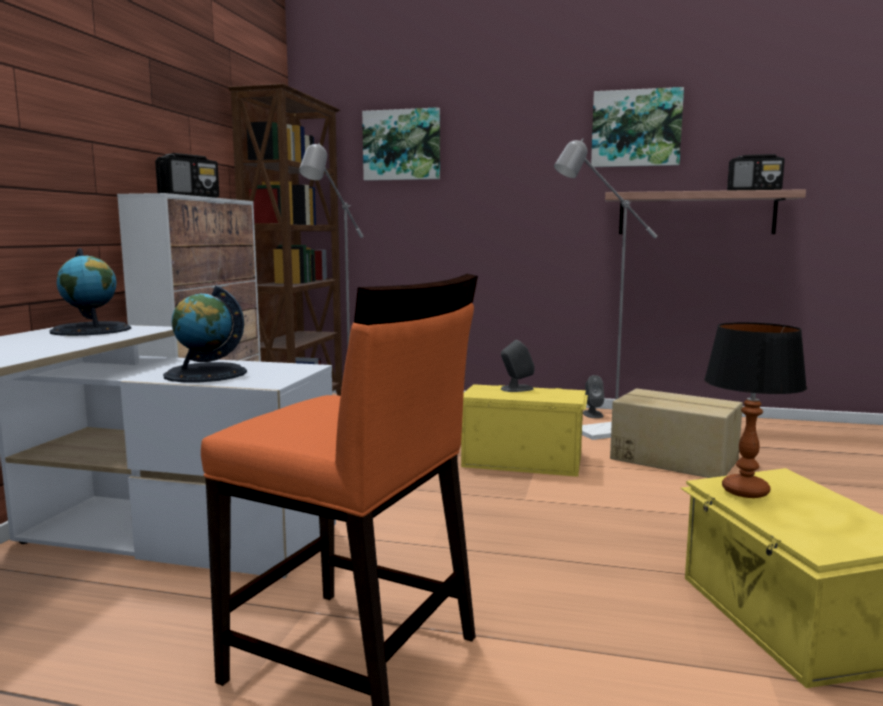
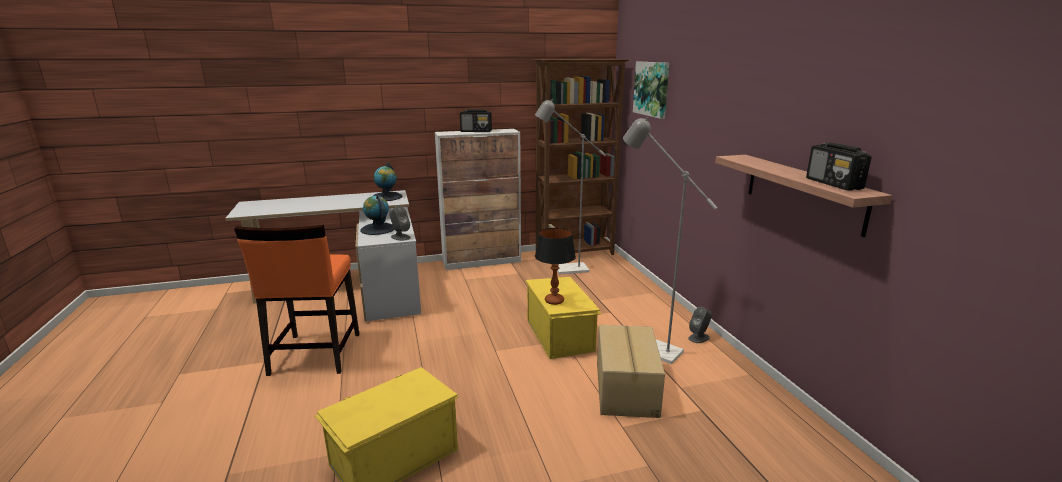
camera: 60 degrees right, 10 degrees up
(516, 389) = (568, 289): grey speaker -> grey speaker (400, 237)
(636, 128) = (771, 96): picture -> none
(745, 491) = (407, 384): table lamp -> table lamp (554, 301)

